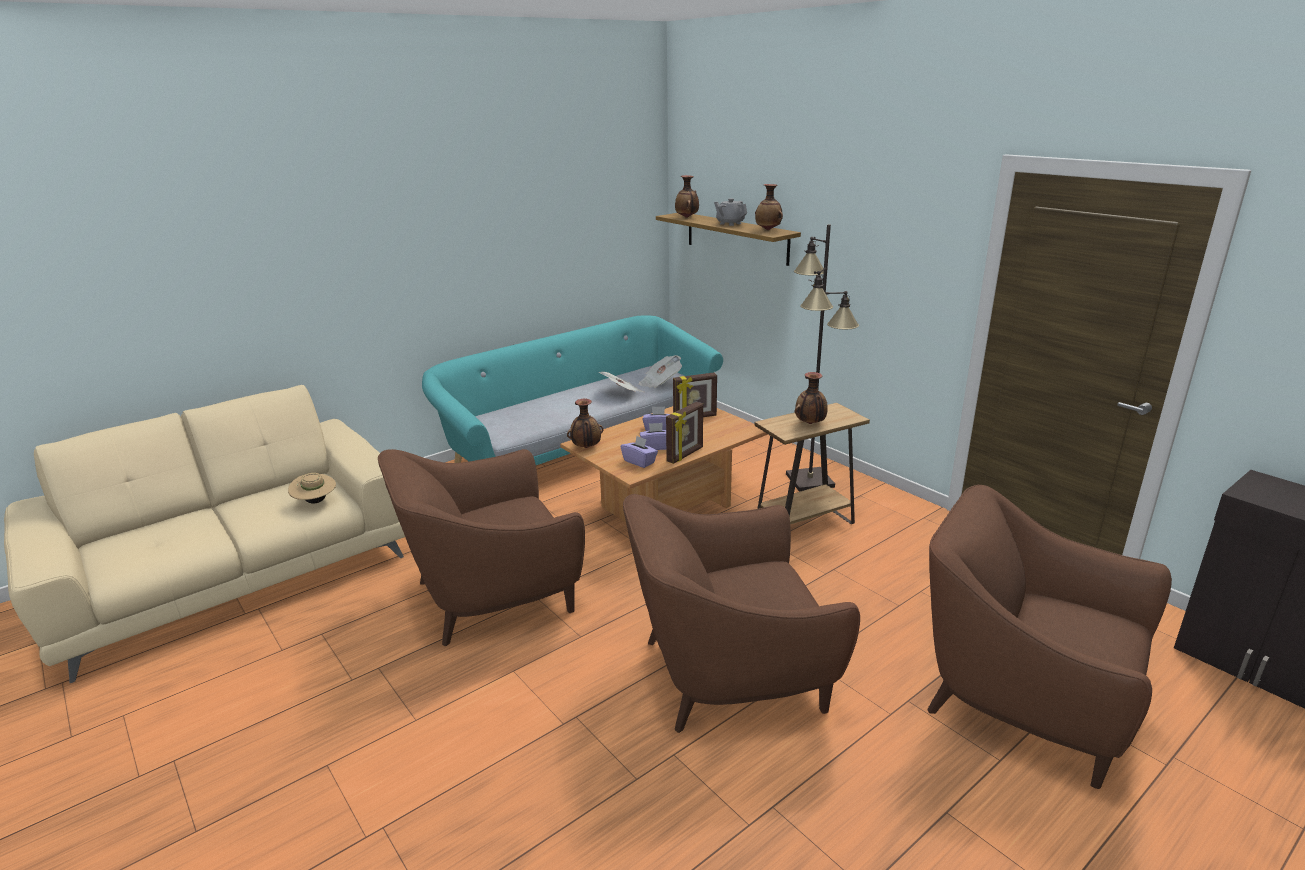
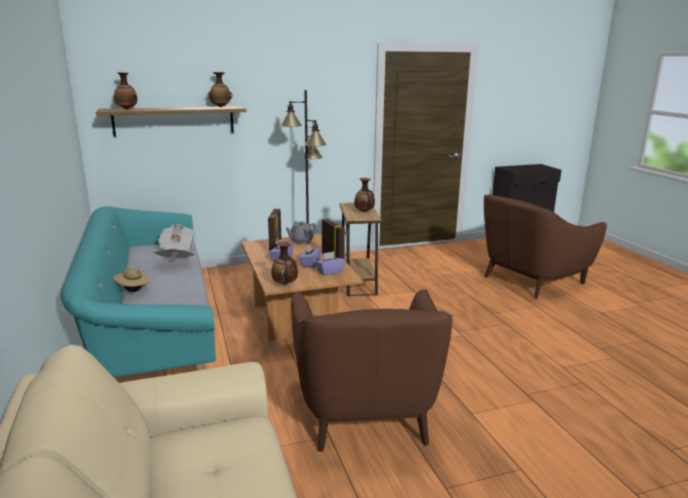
camera: 70 degrees left, 5 degrees down
(315, 502) = (241, 439): beige hat -> beige hat (134, 291)
(729, 672) = (495, 336): brown armchair -> none
(730, 223) = (179, 108): grey teapot -> grey teapot (301, 241)

